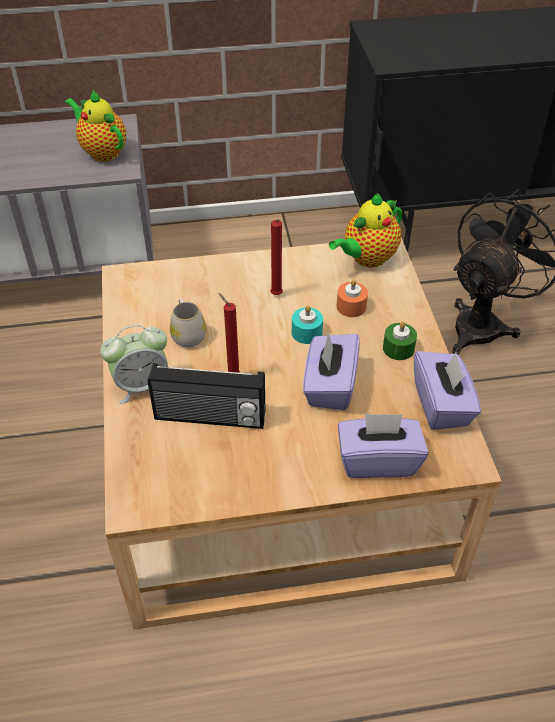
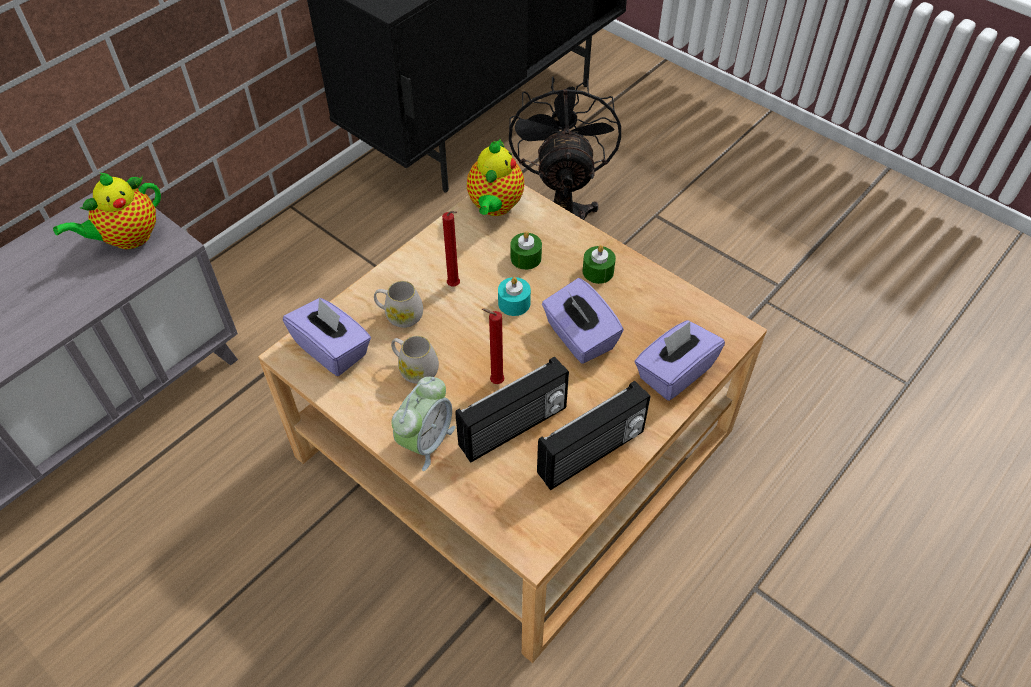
camera: 40 degrees left, 5 degrees up
(102, 151) = (127, 238): teapot -> teapot turned 45 degrees counterclockwise
(217, 293) = (400, 315): none -> white mug
(245, 474) = (592, 454): none -> radio
(351, 306) = (526, 258): orange candle -> green candle
(442, 405) = (674, 298): purple tissue box -> purple tissue box (332, 349)

